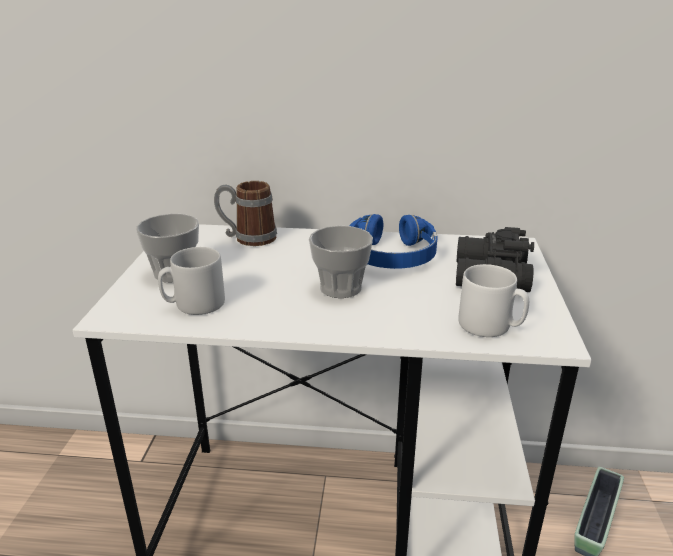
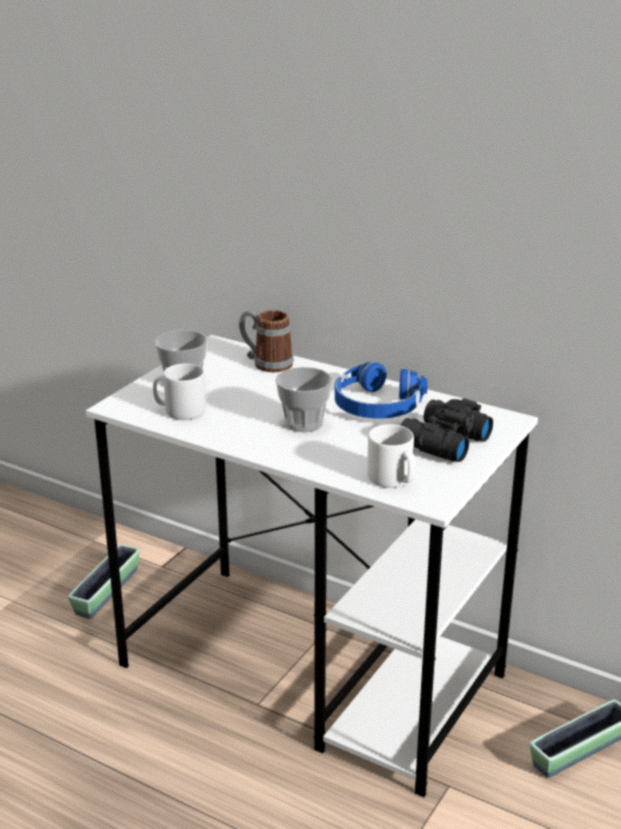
camera: 25 degrees right, 0 degrees up
(95, 507) = (107, 592): none -> planter

